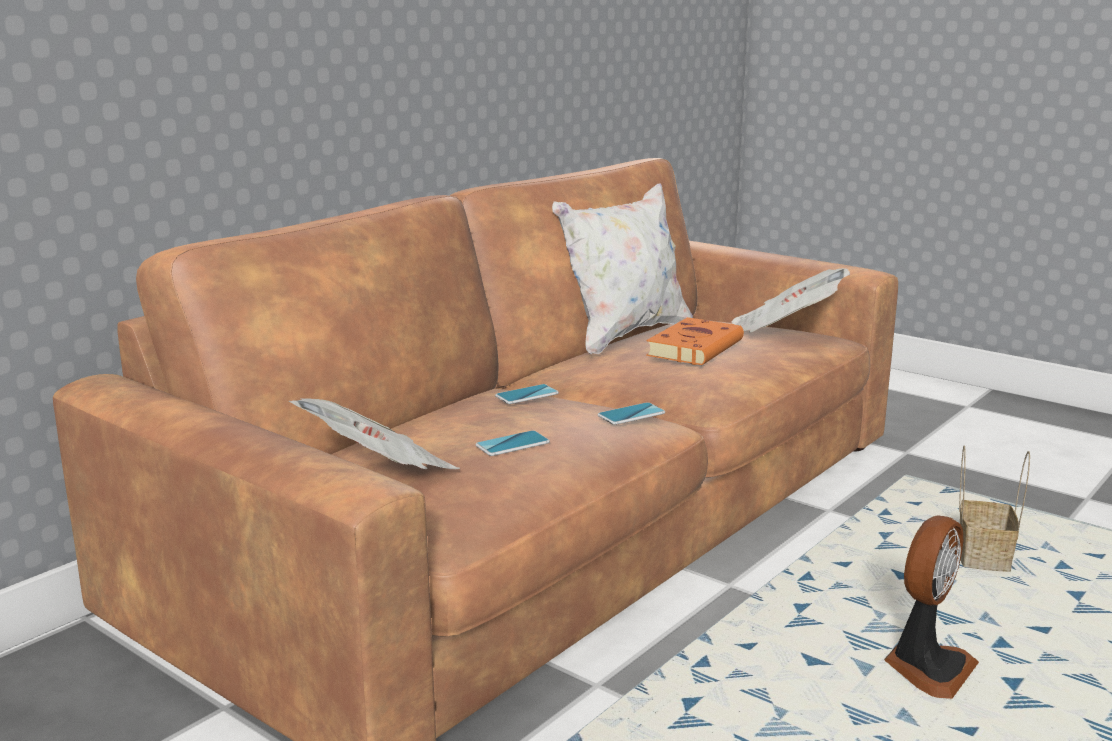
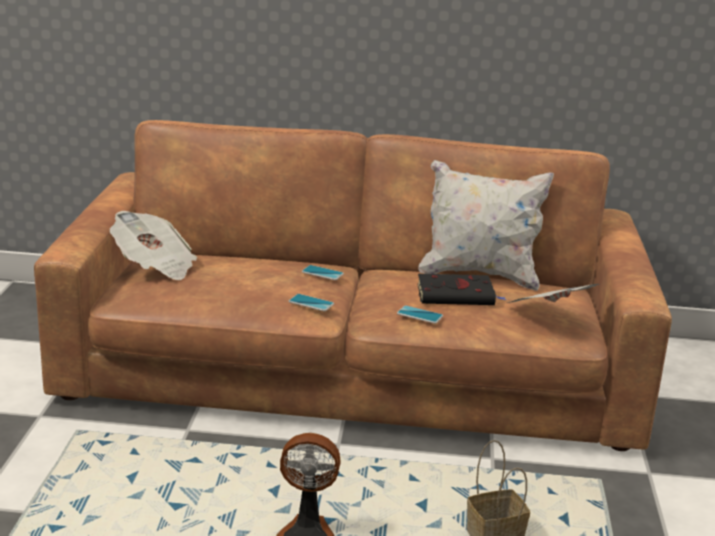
camera: 55 degrees right, 5 degrees up
(512, 444) = (224, 284): phone -> phone (419, 315)
(696, 348) = (457, 295): orange book -> black book

